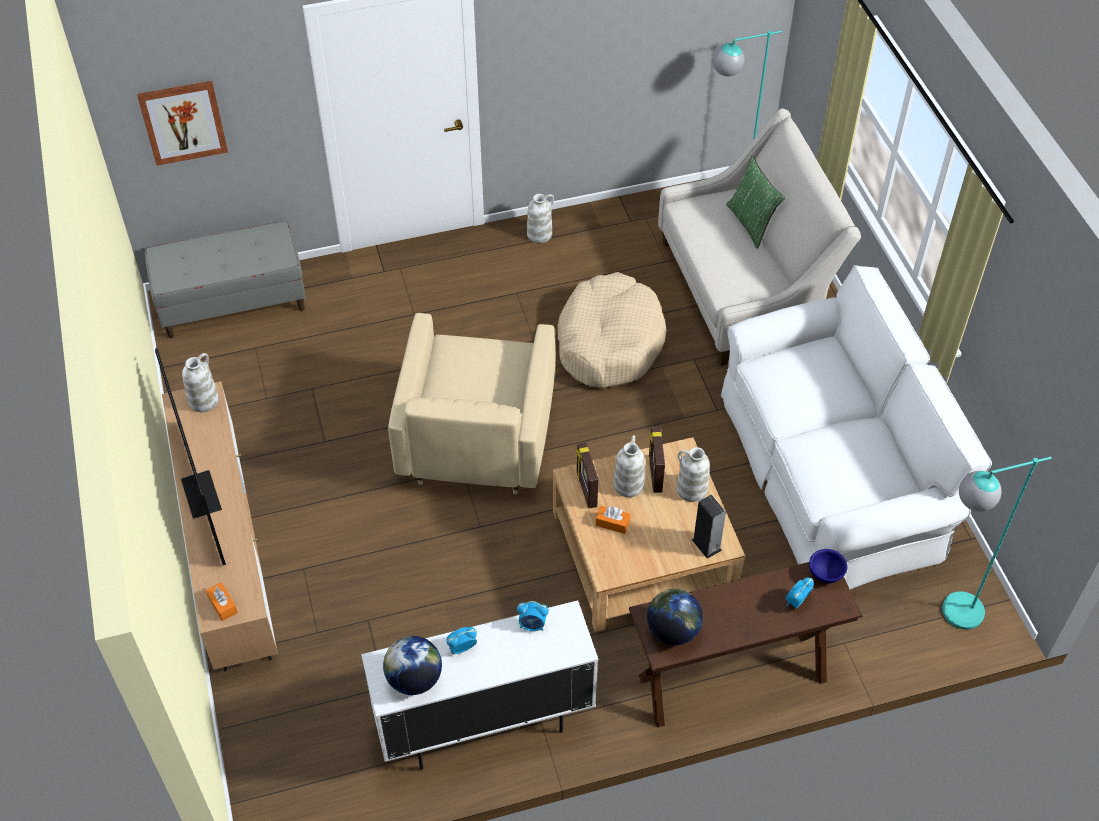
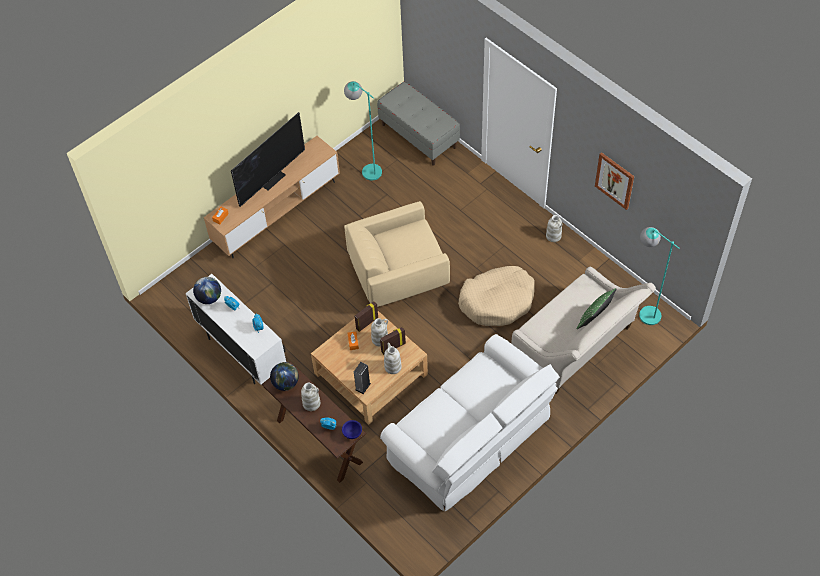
camera: 65 degrees right, 5 degrees up
(183, 122) = (431, 43): picture -> picture (615, 180)
(204, 400) = (322, 152): white vase -> white vase (312, 403)
(949, 615) = (410, 525): turquoise floor lamp -> turquoise floor lamp (367, 168)

